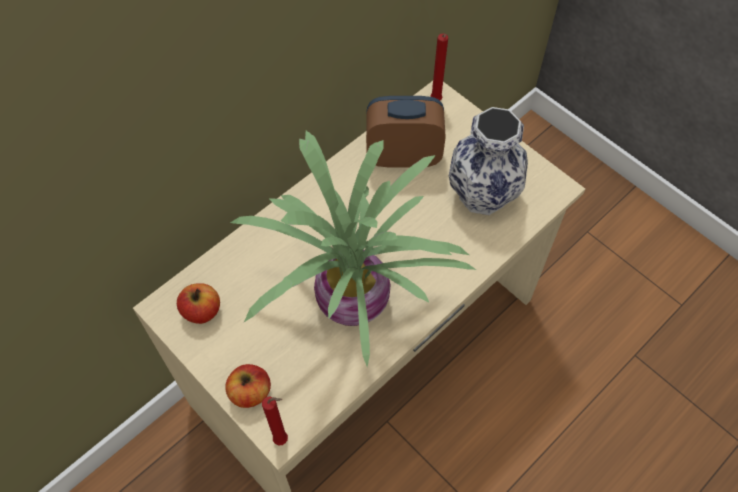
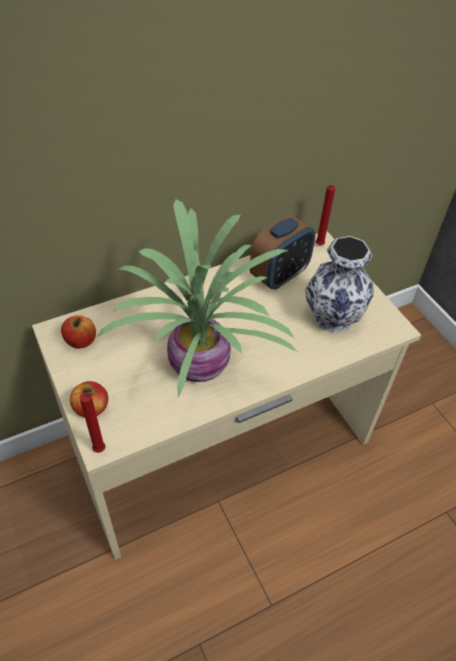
camera: 15 degrees right, 10 degrees down
(403, 156) = (279, 276): alarm clock -> alarm clock turned 120 degrees clockwise

